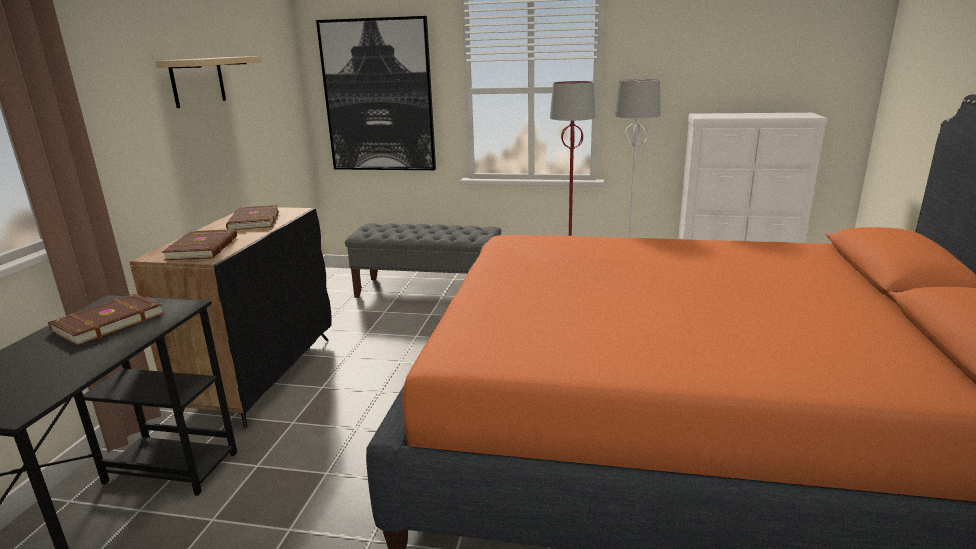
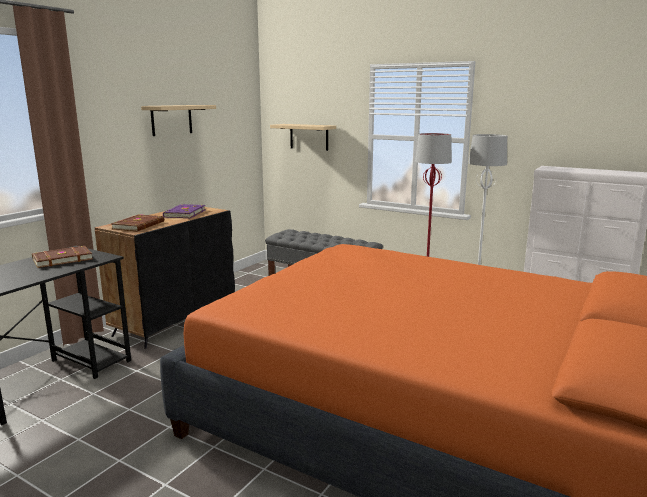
camera: 20 degrees right, 5 degrees down
(253, 221) = (184, 213): brown book -> purple book
(378, 96) = (309, 137): picture -> beige shelf

